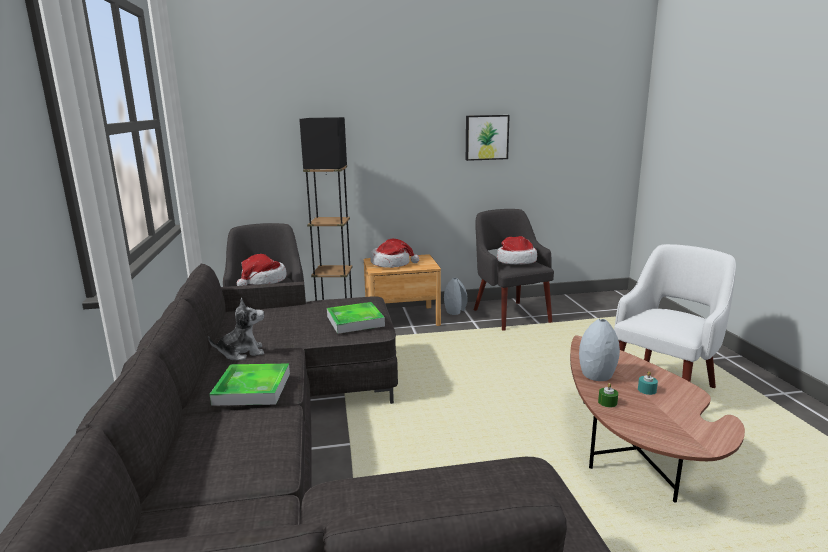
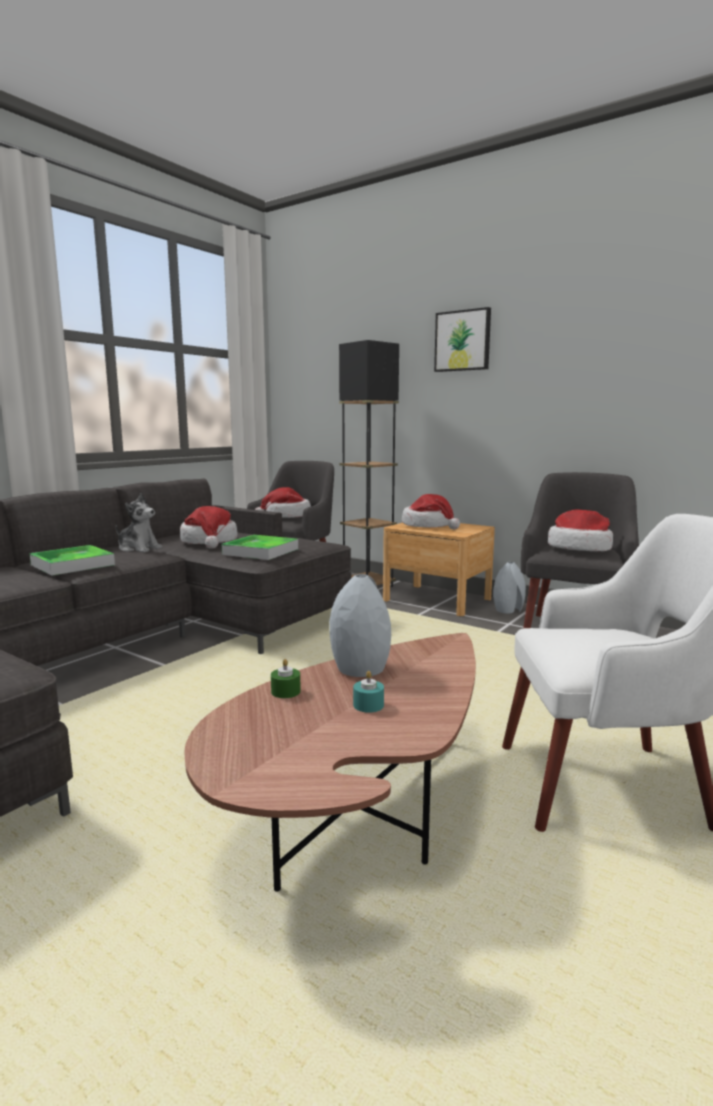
camera: 45 degrees right, 5 degrees down
(283, 325) = (209, 541): none -> hat
(486, 137) = (591, 366): picture -> picture (463, 341)

